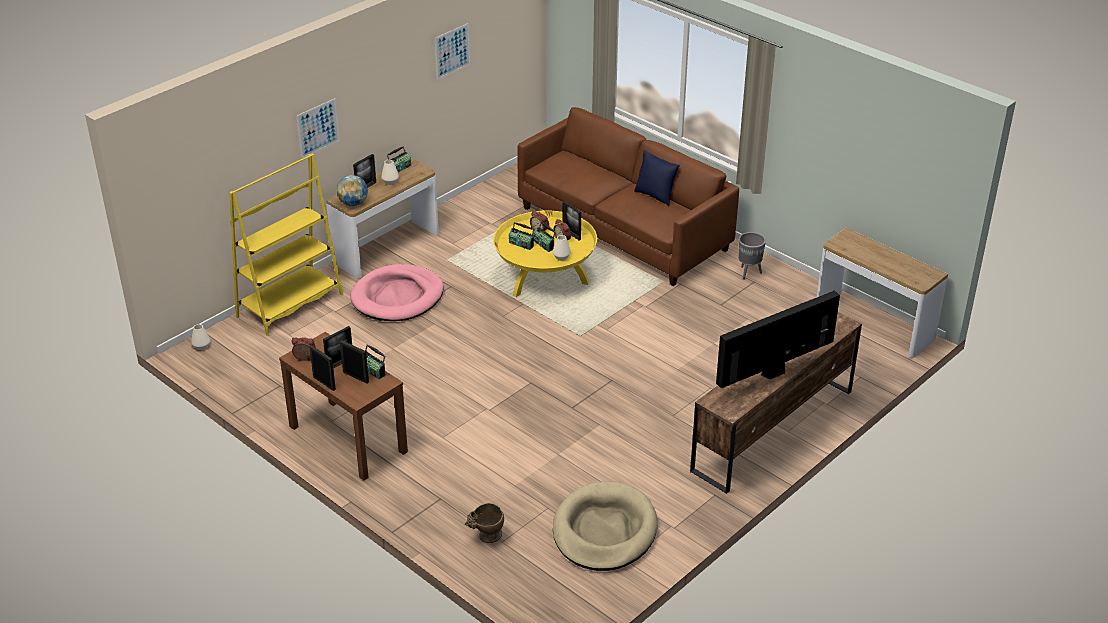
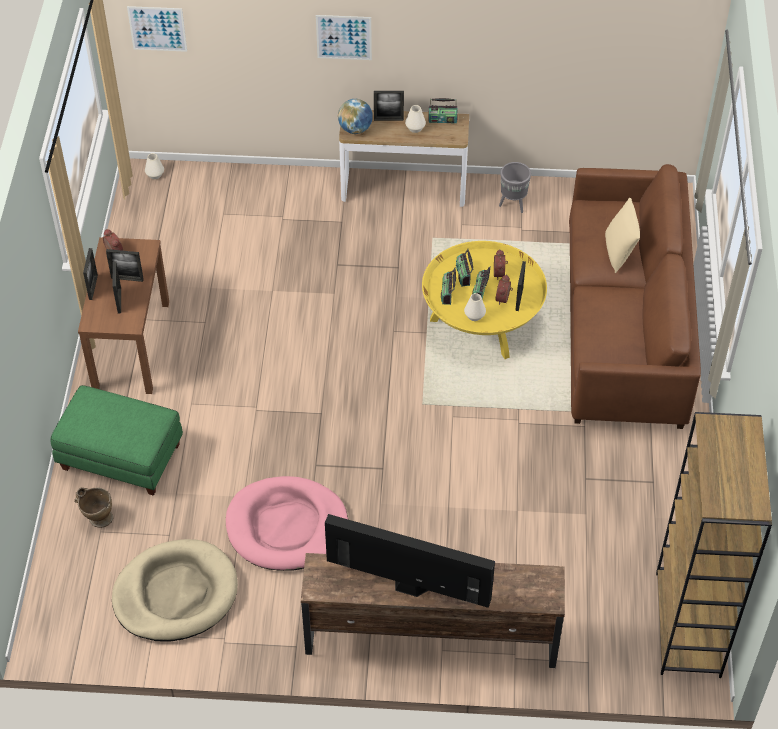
camera: 50 degrees right, 15 degrees up
(290, 305) = (260, 186): yellow bookcase -> none
(373, 370) = (138, 305): radio -> radio (448, 293)
(397, 297) = (344, 244): pink dog bed -> pink dog bed (287, 527)
(446, 495) = (122, 456): none -> green ottoman
(452, 51) = (555, 30): picture -> picture (157, 28)
(595, 174) = (619, 253): none -> beige pillow
(655, 196) = (636, 319): blue pillow -> none
(749, 273) = (663, 469): grey planter -> grey planter (513, 204)
(873, 325) = (688, 625): console table -> brown bookcase

